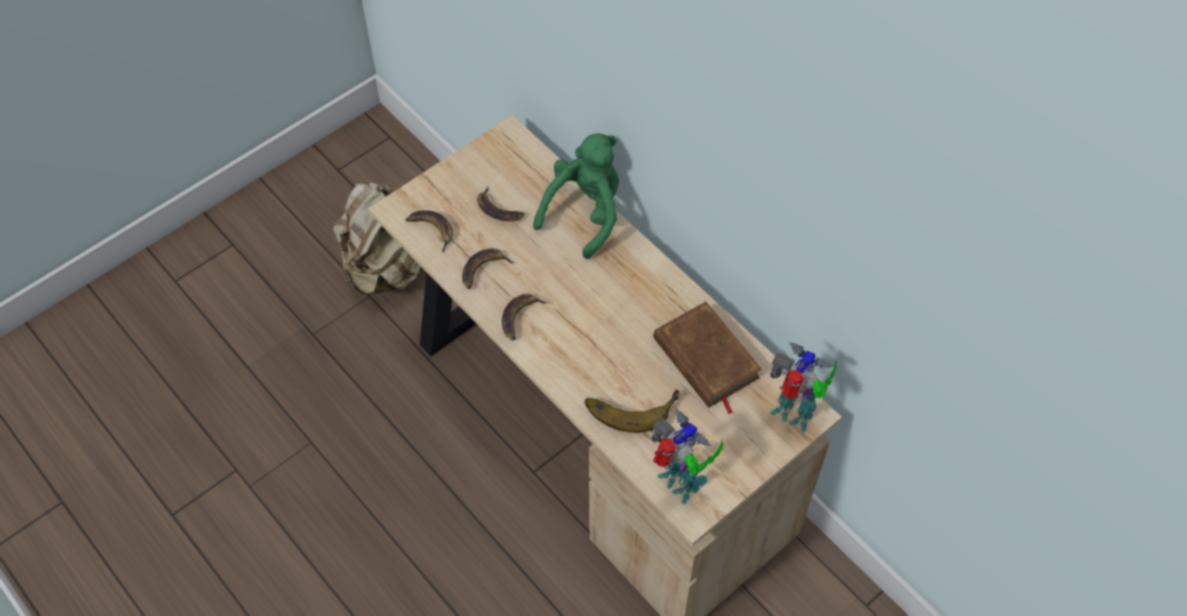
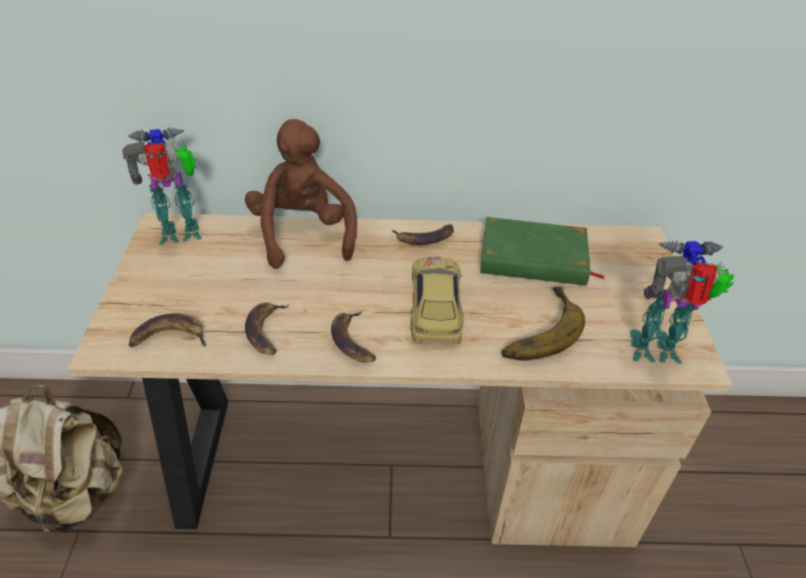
camera: 50 degrees left, 15 degrees down
(499, 209) = (220, 279): banana -> banana (424, 238)
(585, 213) = (303, 234): green plush toy -> brown plush toy
(595, 336) = (435, 305): none -> toy car
(705, 359) = (533, 258): brown book -> green book
(794, 416) = (638, 247): toy robot -> toy robot (182, 234)

